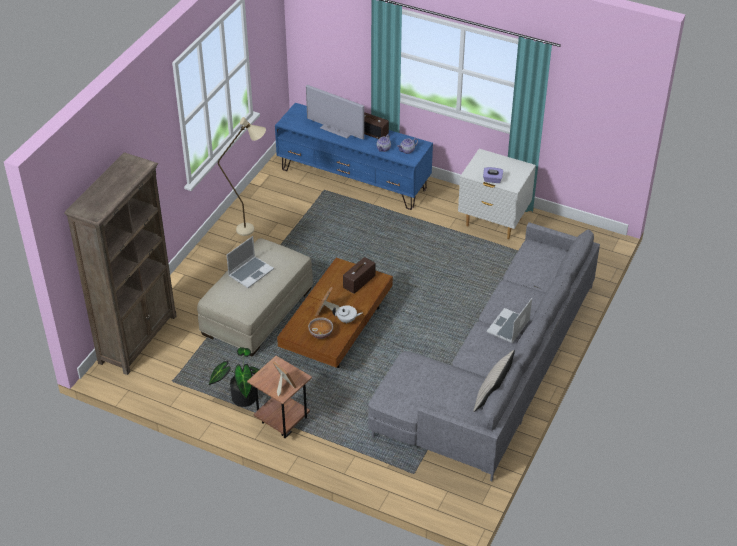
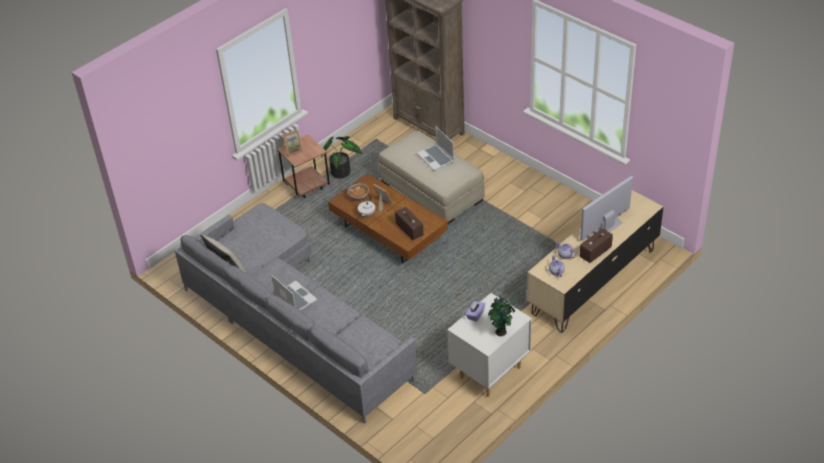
camera: 110 degrees right, 0 degrees up
(252, 229) = (538, 201): beige floor lamp -> none
(354, 179) = (593, 281): blue tv stand -> beige tv stand
(505, 162) = (501, 333): none -> potted plant

